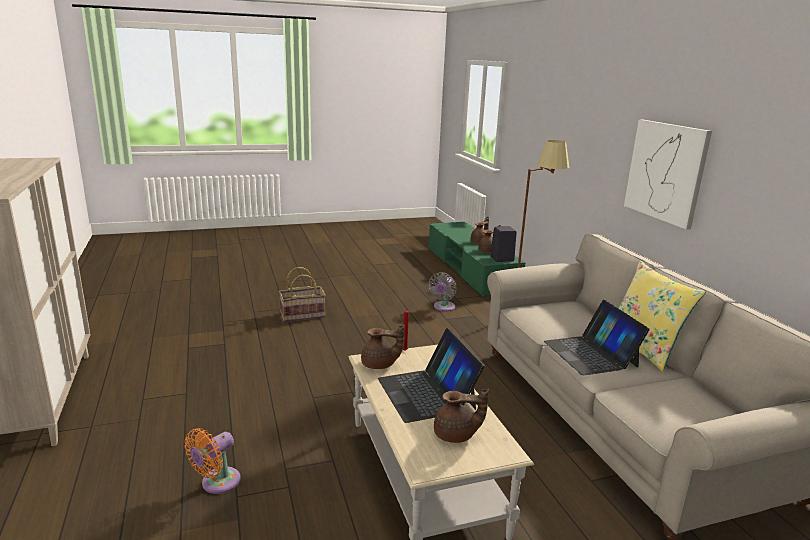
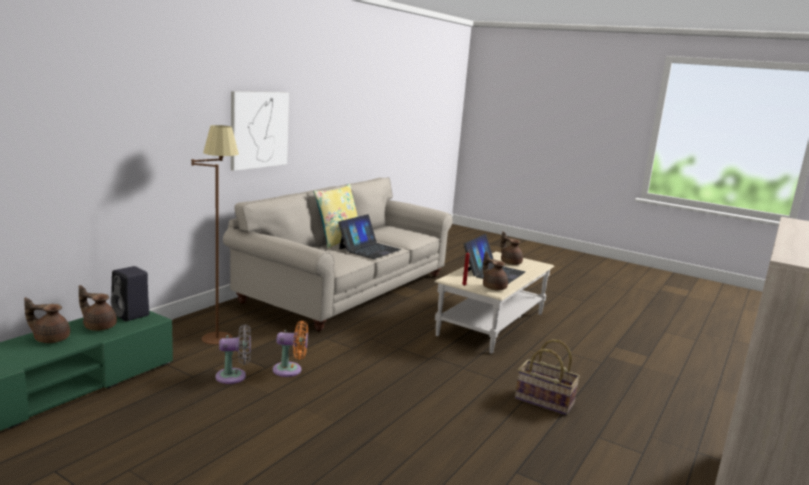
camera: 130 degrees left, 5 degrees down
(217, 483) = (609, 372): orange fan -> orange fan (290, 370)
(302, 315) = (376, 458): basket -> basket (543, 401)

